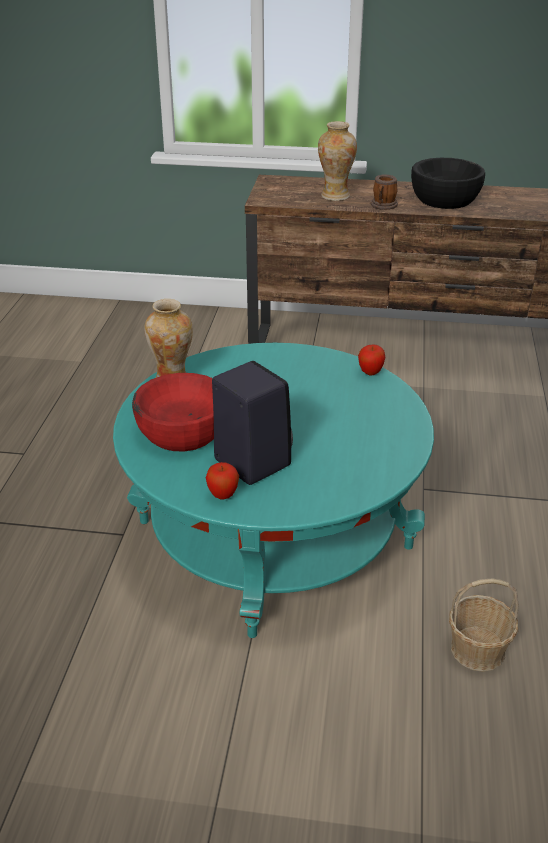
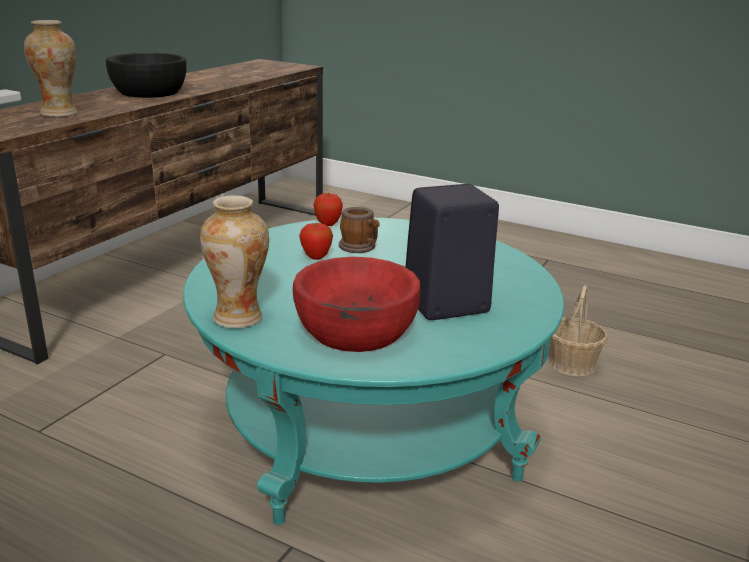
camera: 70 degrees left, 10 degrees down
(223, 495) = (499, 329): apple -> apple (316, 257)
(383, 206) = (122, 106): mug -> mug (360, 247)

